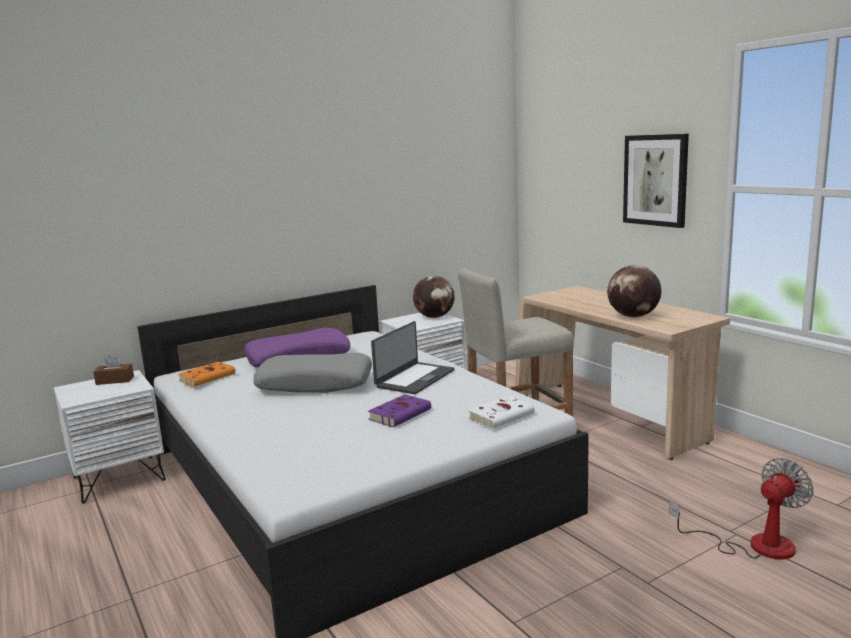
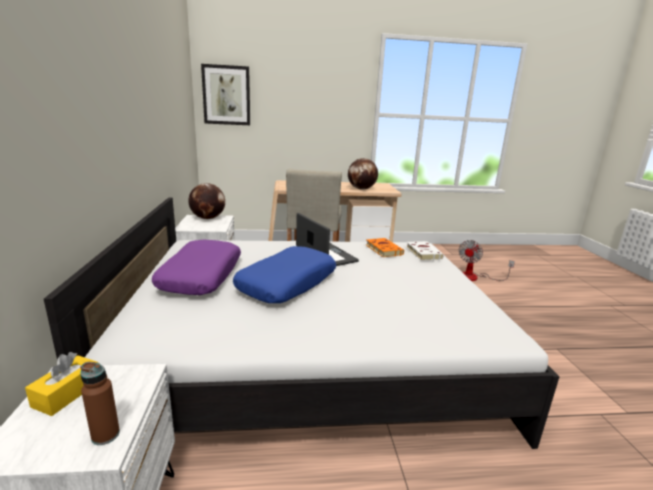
camera: 65 degrees left, 5 degrees up
(83, 398) = (105, 435): none -> brown bottle
(115, 380) = (67, 393): brown tissue box -> yellow tissue box
(208, 377) = (179, 324): orange book -> orange book (383, 249)
(315, 384) = (287, 283): grey pillow -> blue pillow
(401, 414) = (392, 273): purple book -> none
(655, 180) = (328, 109): picture -> picture (226, 95)
(755, 545) = (474, 277): fan -> fan turned 135 degrees counterclockwise

